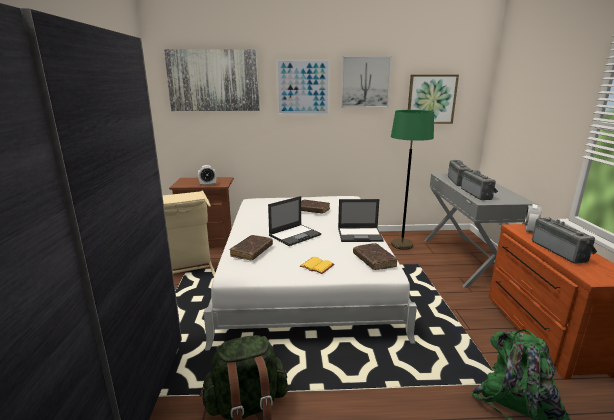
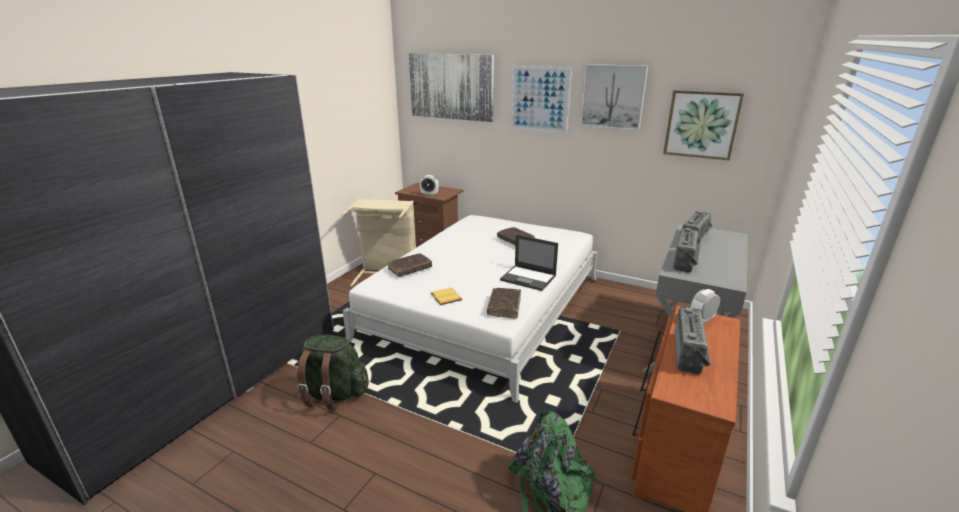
camera: 30 degrees right, 5 degrees up
(295, 235) = (465, 262): laptop -> none
(402, 245) = (628, 304): green floor lamp -> none

